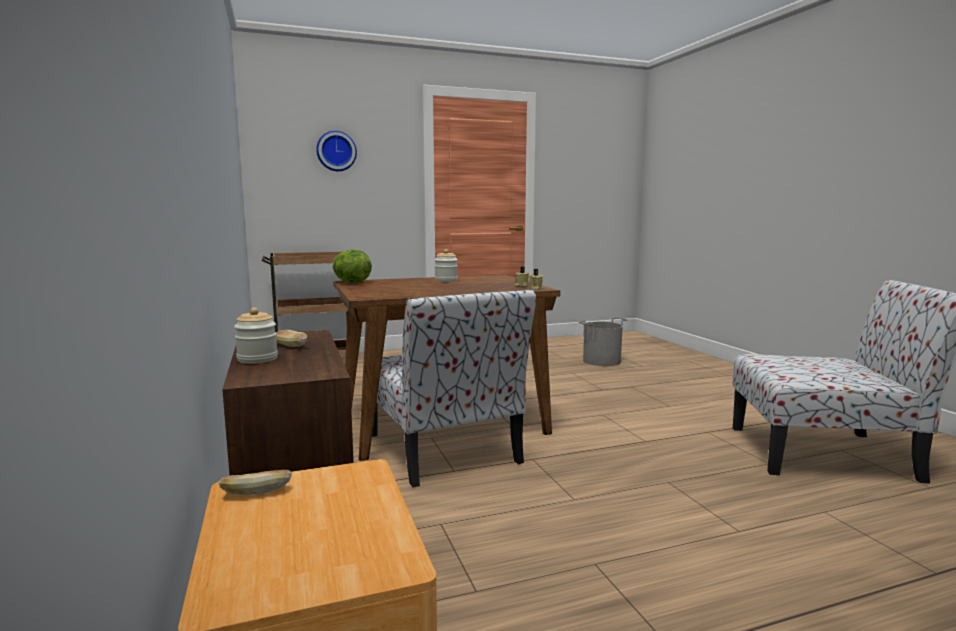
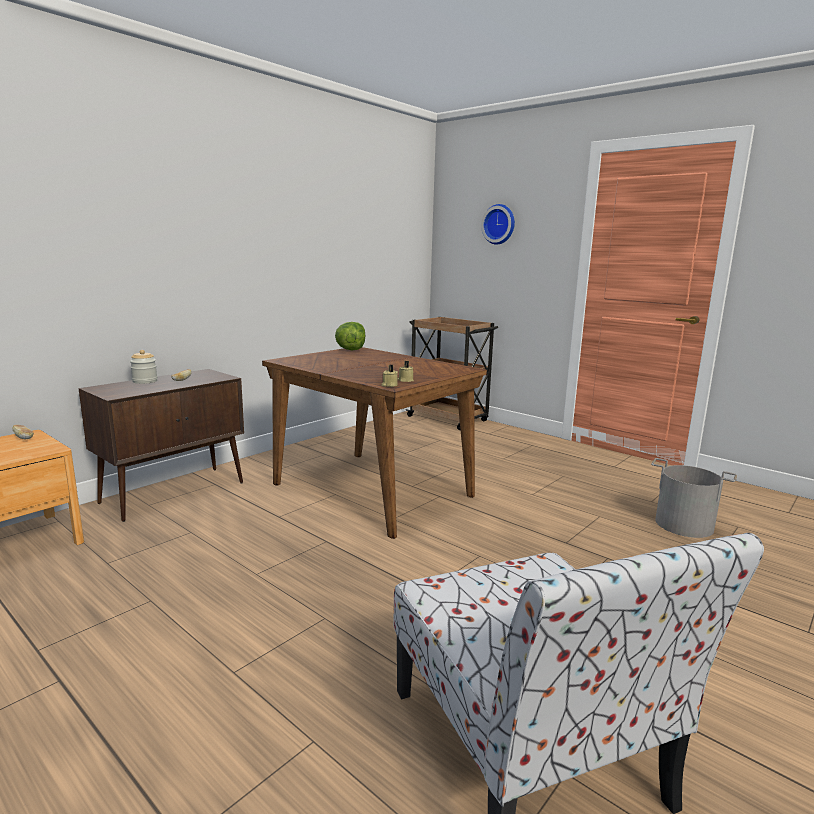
camera: 60 degrees right, 5 degrees up
(444, 450) = (314, 504): chair -> none
(446, 280) = (403, 363): jar -> none

